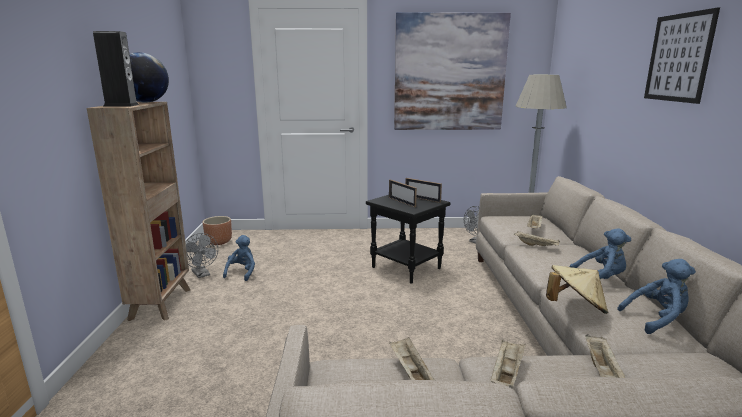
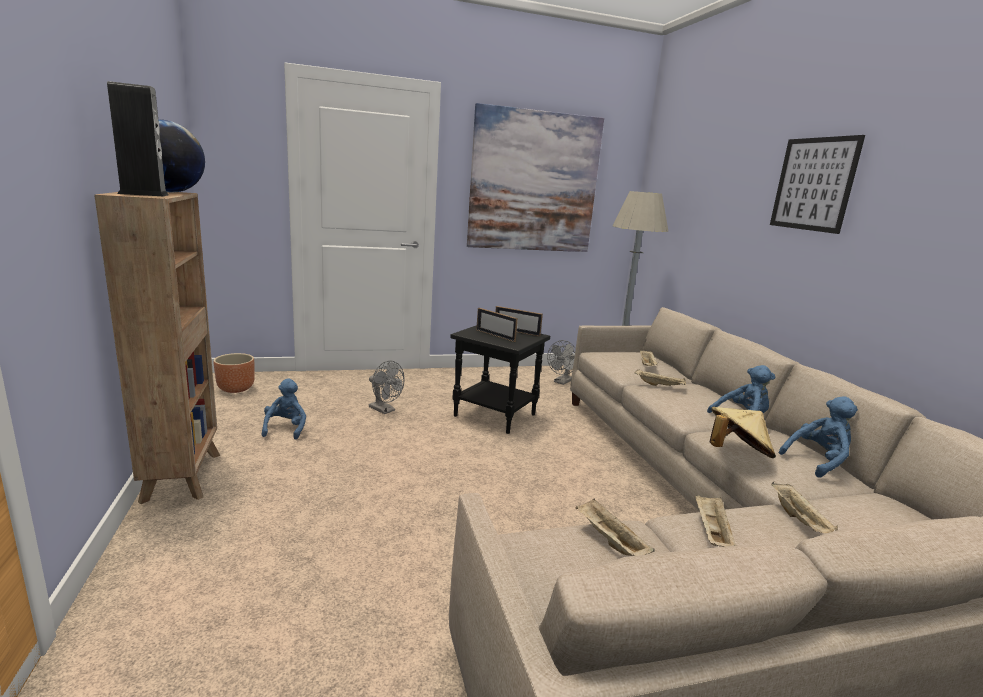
camera: 15 degrees left, 0 degrees up
(202, 274) = (229, 433): grey fan -> grey fan (385, 410)

